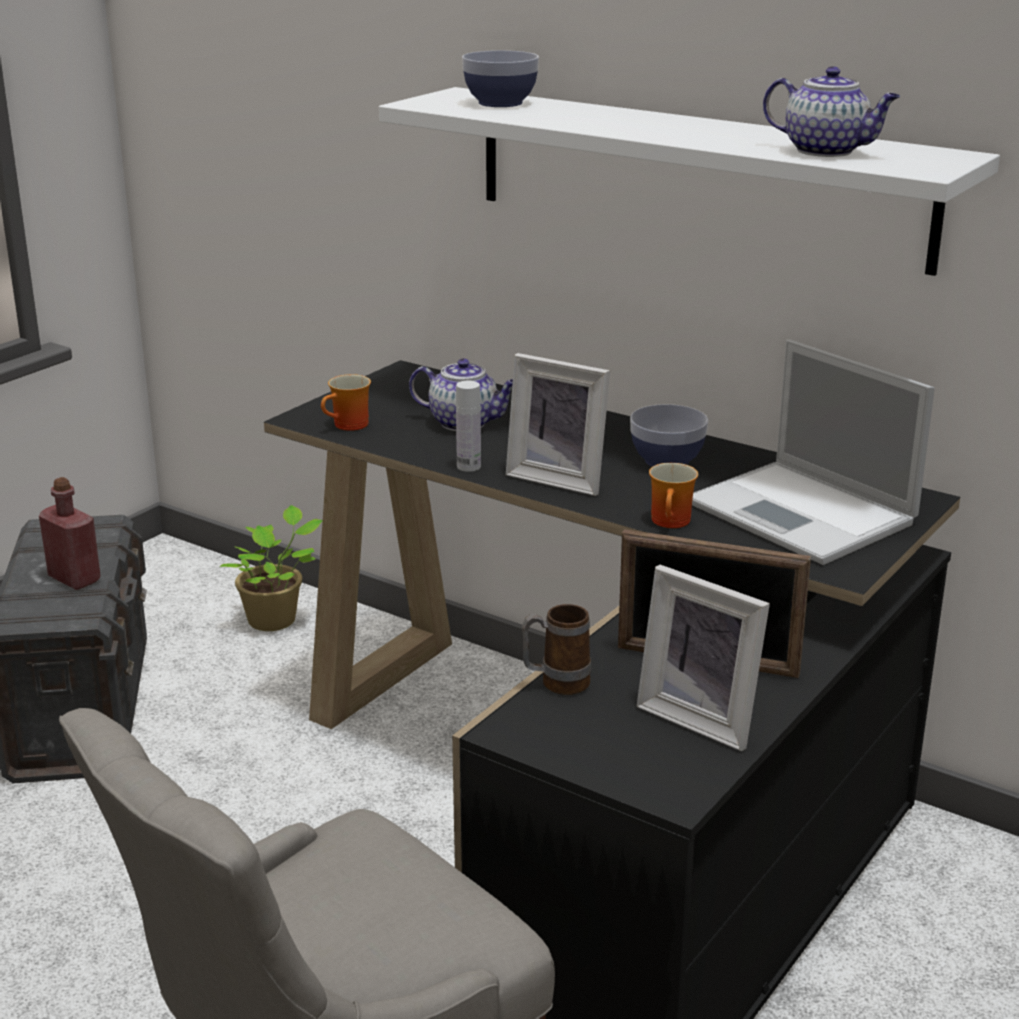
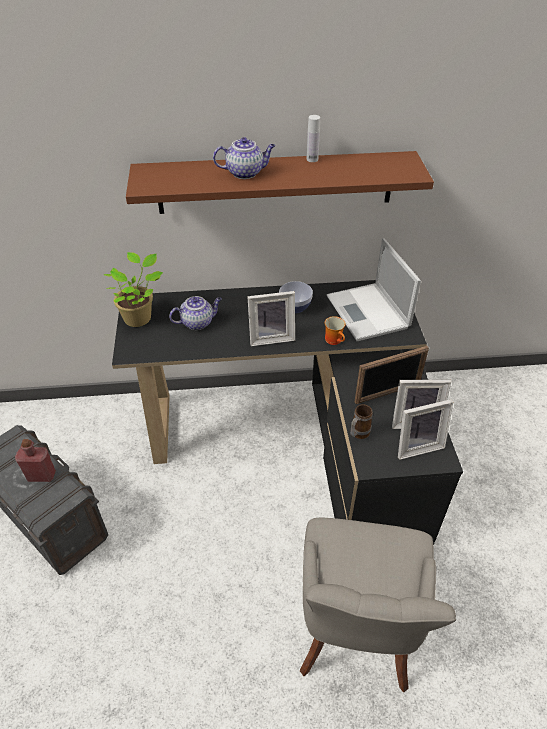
camera: 40 degrees left, 20 degrees up
(276, 620) = (84, 423): potted plant -> potted plant (139, 317)
(349, 426) = (153, 348): mug -> none
(468, 466) = (231, 348): white bottle -> white bottle (312, 159)
(500, 103) = (178, 174): bowl -> none
(651, 750) = (417, 445): none -> picture frame
(696, 176) = (275, 182): white shelf -> brown shelf
(804, 514) = (368, 313): laptop -> laptop turned 60 degrees clockwise
(827, 151) = (364, 171): teapot -> teapot (245, 173)

